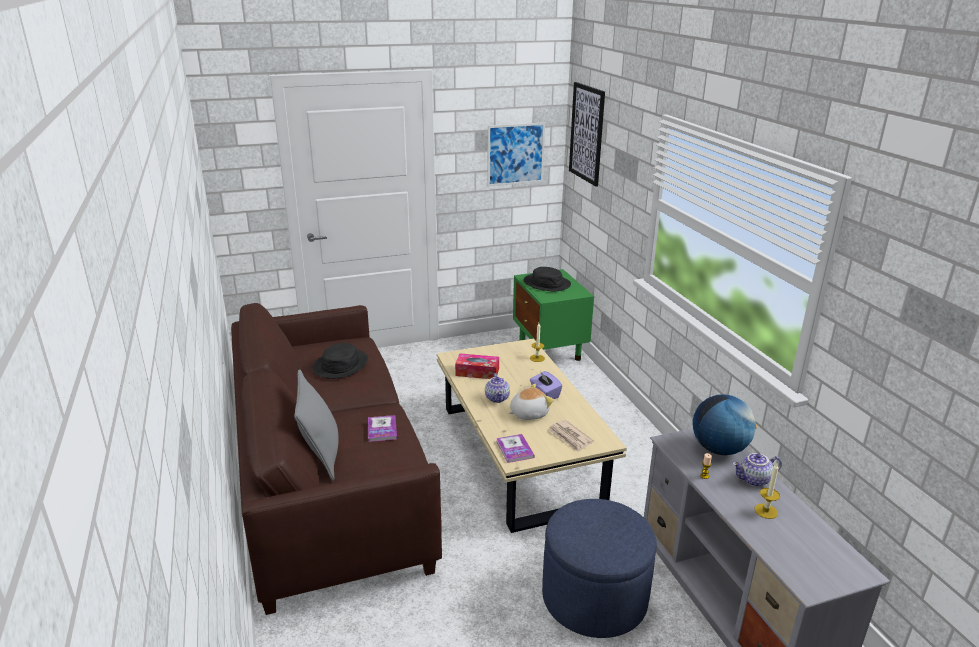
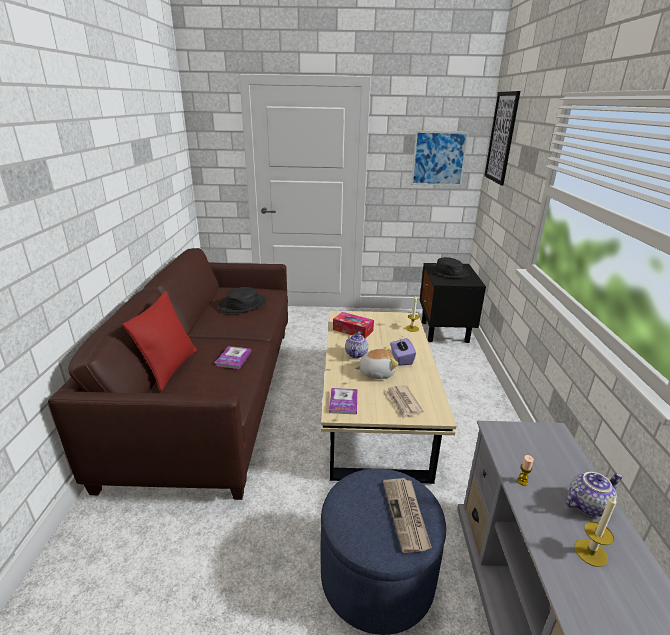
camera: 20 degrees right, 0 degrees up
(321, 455) = (170, 368): grey pillow -> red pillow
(550, 352) = (444, 332): green nightstand -> black nightstand
(621, 529) = (406, 515): none -> newspaper
(719, 449) = (554, 453): globe -> none
(754, 480) = (587, 504): teapot -> teapot turned 150 degrees clockwise

